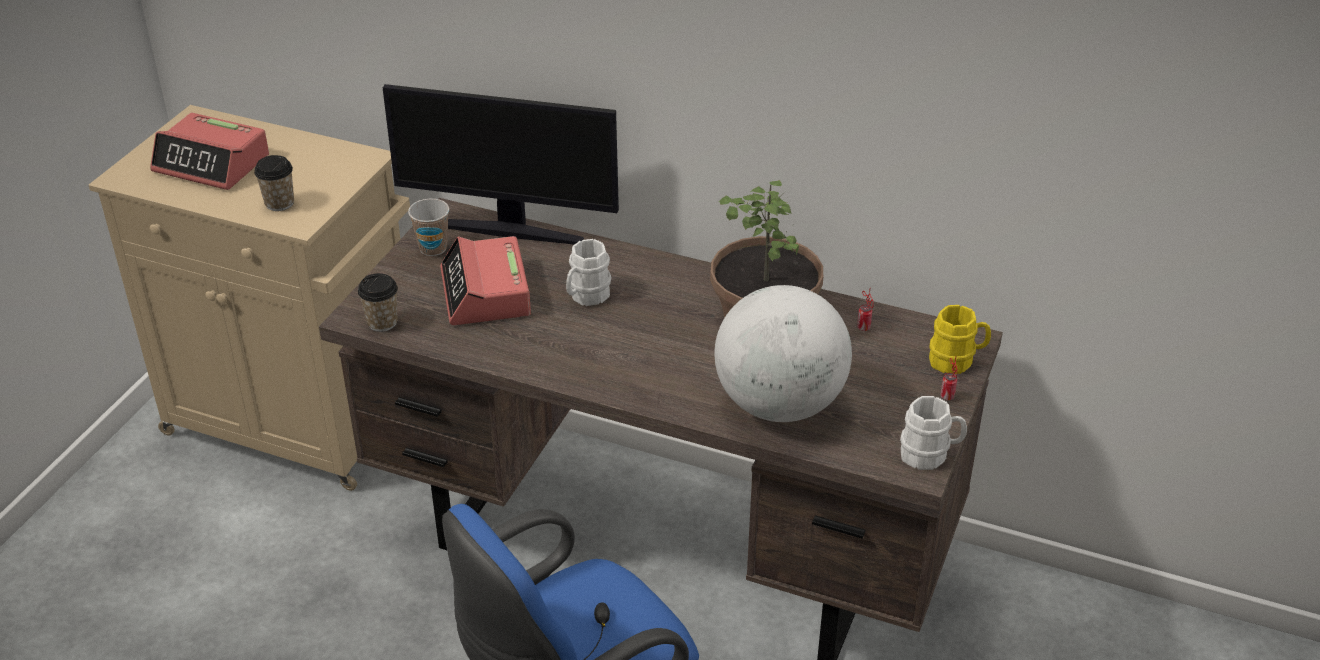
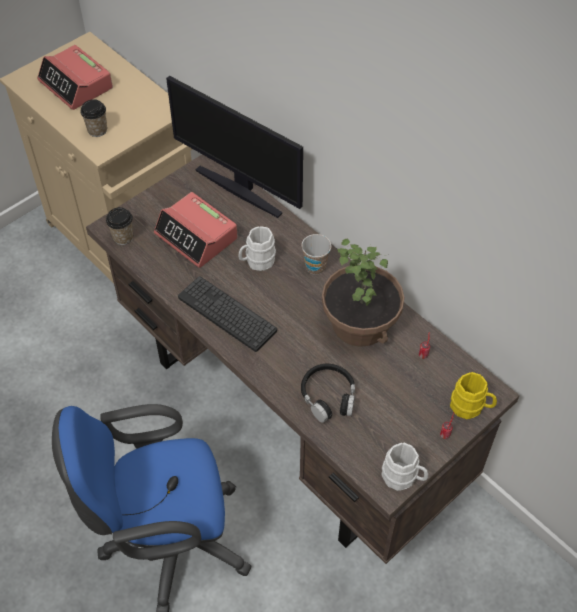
camera: 25 degrees right, 15 degrees up
(433, 248) = (185, 188): cup -> cup (315, 267)
(485, 293) = (196, 236): alarm clock -> alarm clock turned 60 degrees counterclockwise
(585, 361) = (227, 314): none -> keyboard
(779, 404) = (328, 396): globe -> black headphones

